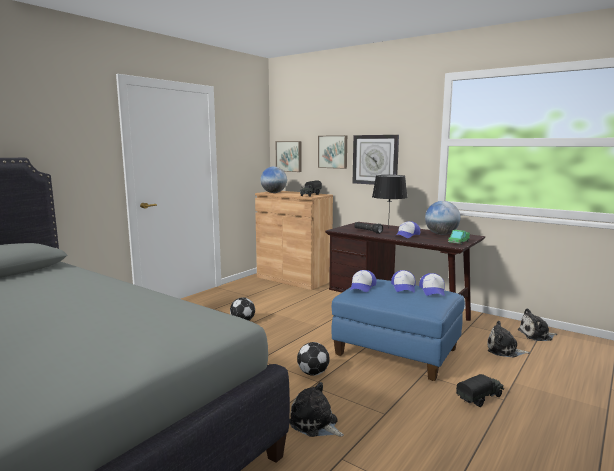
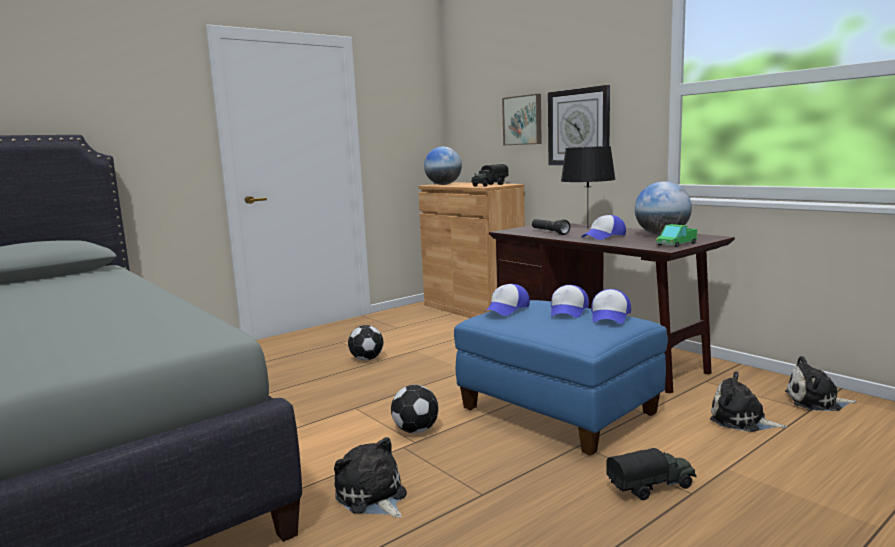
camera: 15 degrees right, 0 degrees up
(289, 156) = (469, 132): picture -> none

